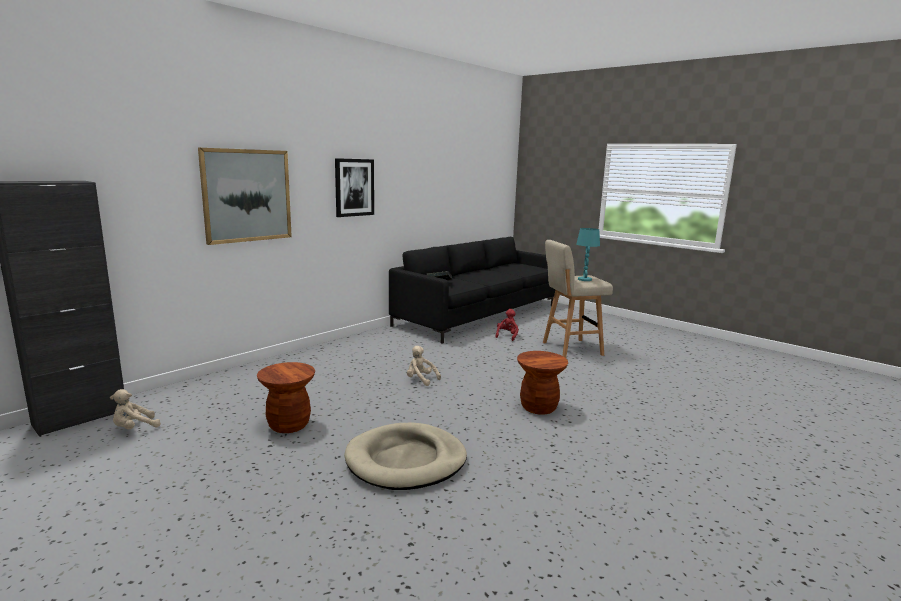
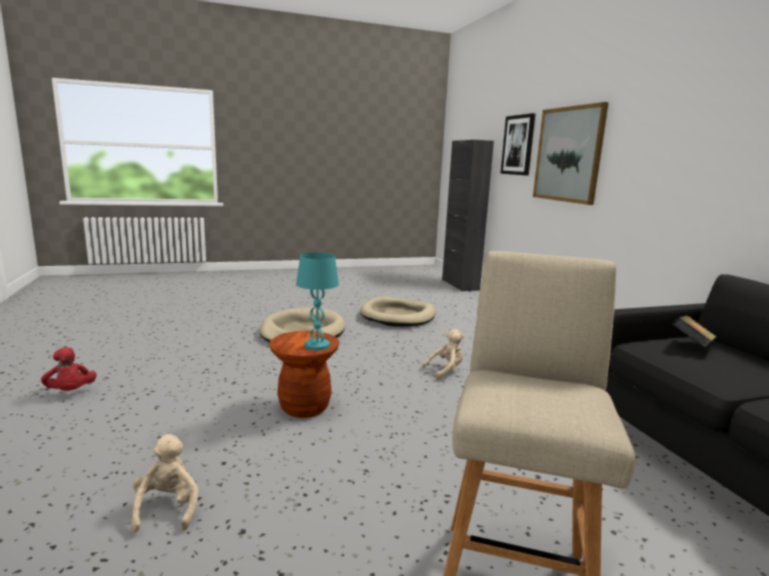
camera: 120 degrees right, 0 degrees up
(134, 428) = (434, 291): beige plush toy -> beige plush toy (167, 508)
(289, 425) = (398, 316): brown stool -> beige dog bed
(354, 187) = (688, 147): picture -> picture (518, 145)
(507, 336) = (640, 516): red plush toy -> red plush toy (71, 392)
(584, 279) = (518, 388): turquoise table lamp -> turquoise table lamp (317, 345)

